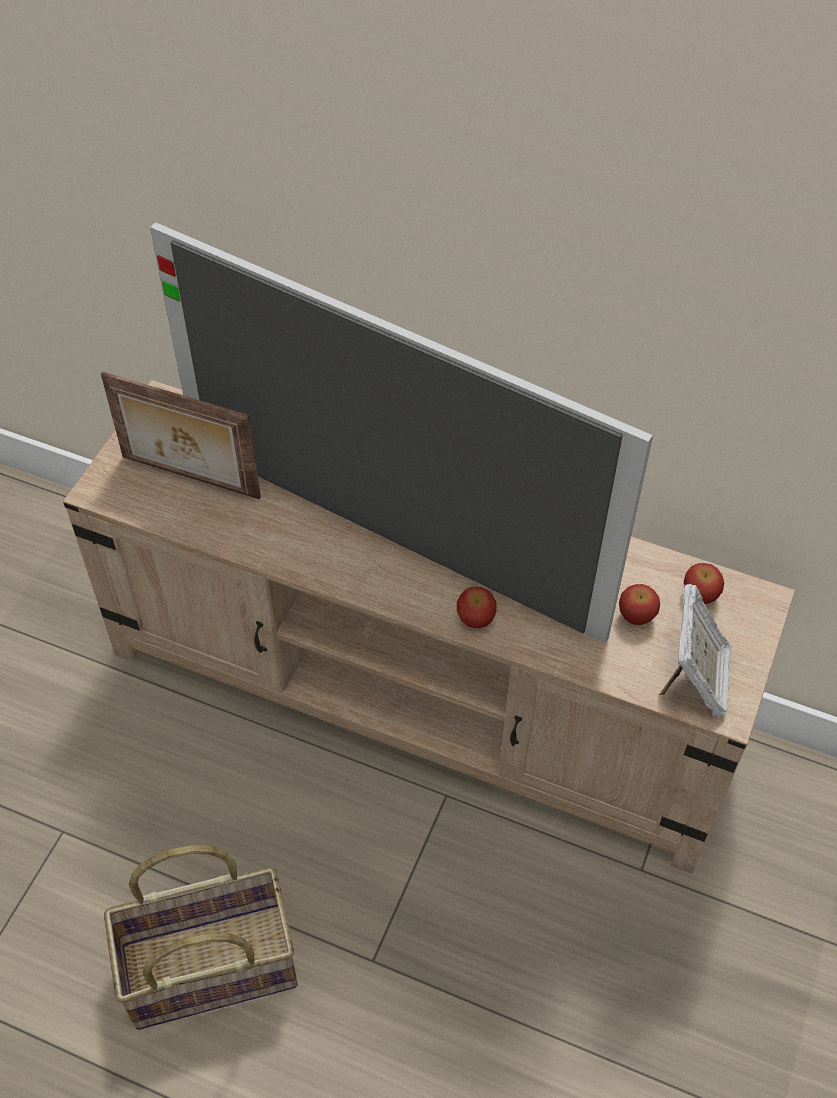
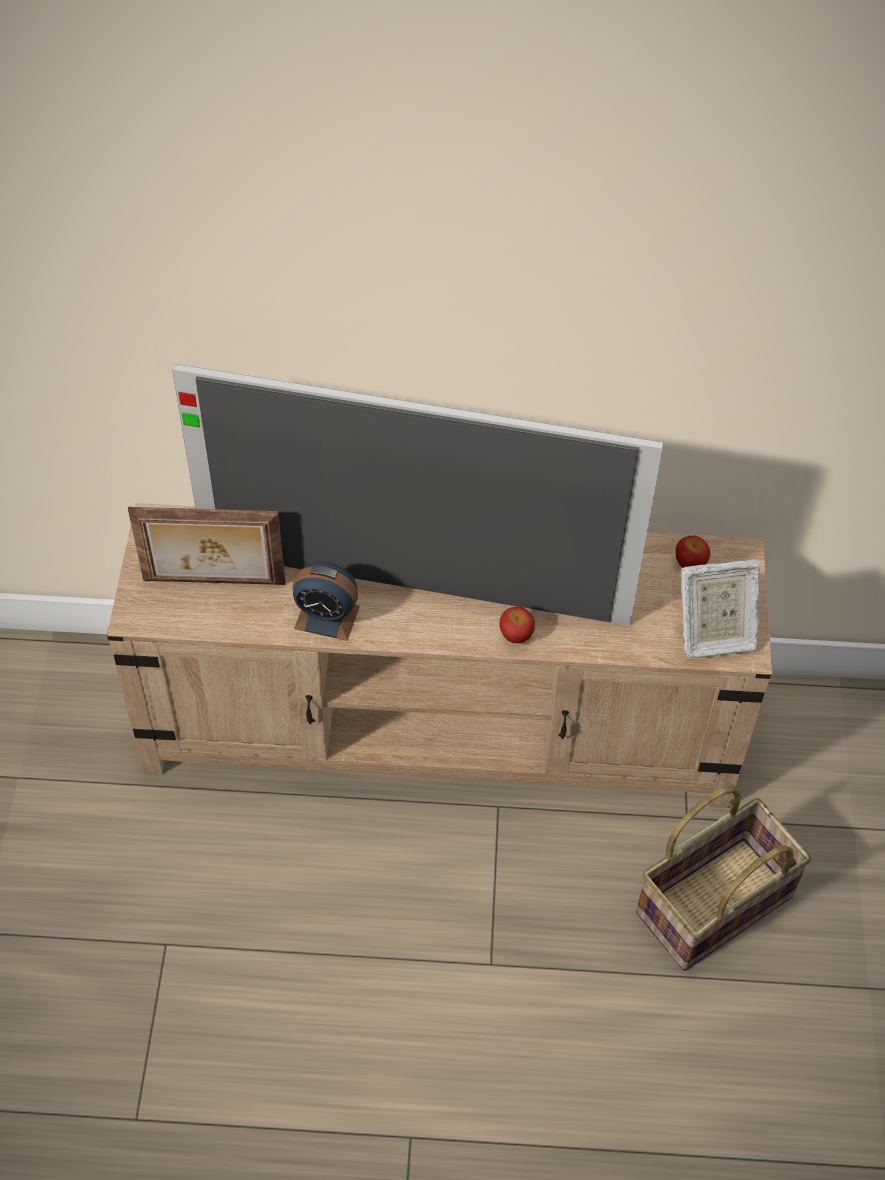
camera: 20 degrees left, 0 degrees up
(210, 964) = (351, 1013): basket -> basket (713, 902)
(286, 544) = (327, 617): none -> alarm clock
(636, 616) = (646, 595): apple -> none
(695, 681) = (713, 635): picture frame -> picture frame turned 90 degrees clockwise

